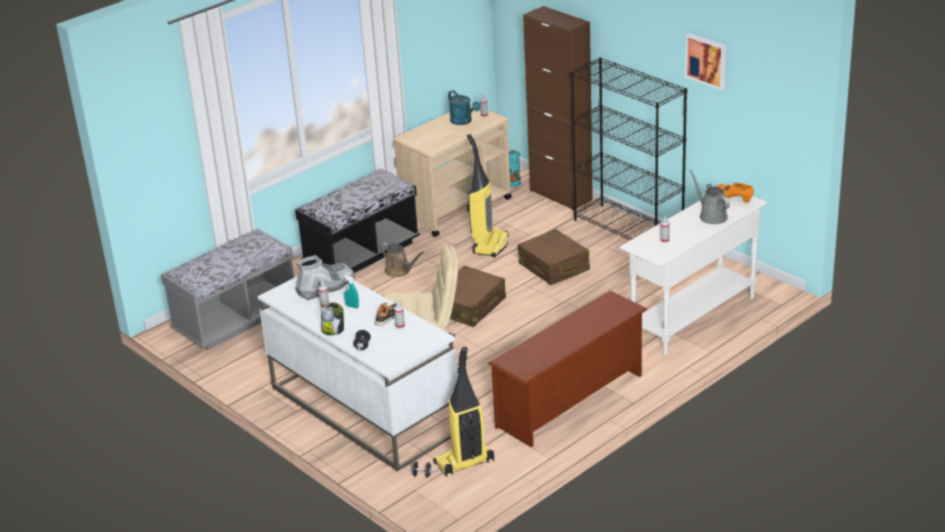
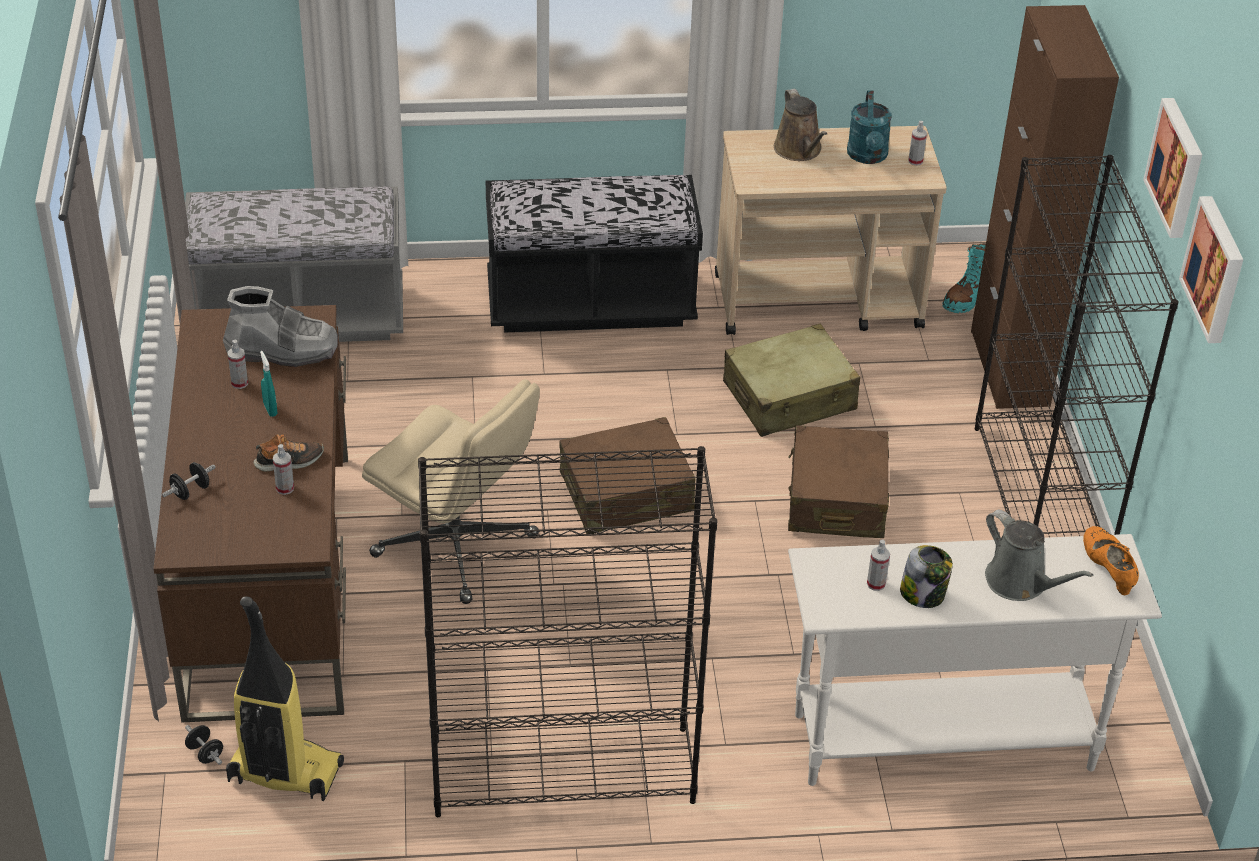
camera: 35 degrees right, 10 degrees up
(333, 330) = (193, 436): jar -> jar (923, 594)
(363, 409) = (270, 581): white desk -> brown desk
(399, 271) = (605, 366): brown watering can -> brown watering can (799, 150)
(489, 244) = (790, 397): vacuum cleaner -> beige suitcase
(571, 401) = (561, 772): brown shoe rack -> black bookcase
(656, 36) = (1177, 167): none -> picture
(711, 216) = (1020, 583): grey watering can -> grey watering can turned 135 degrees clockwise

